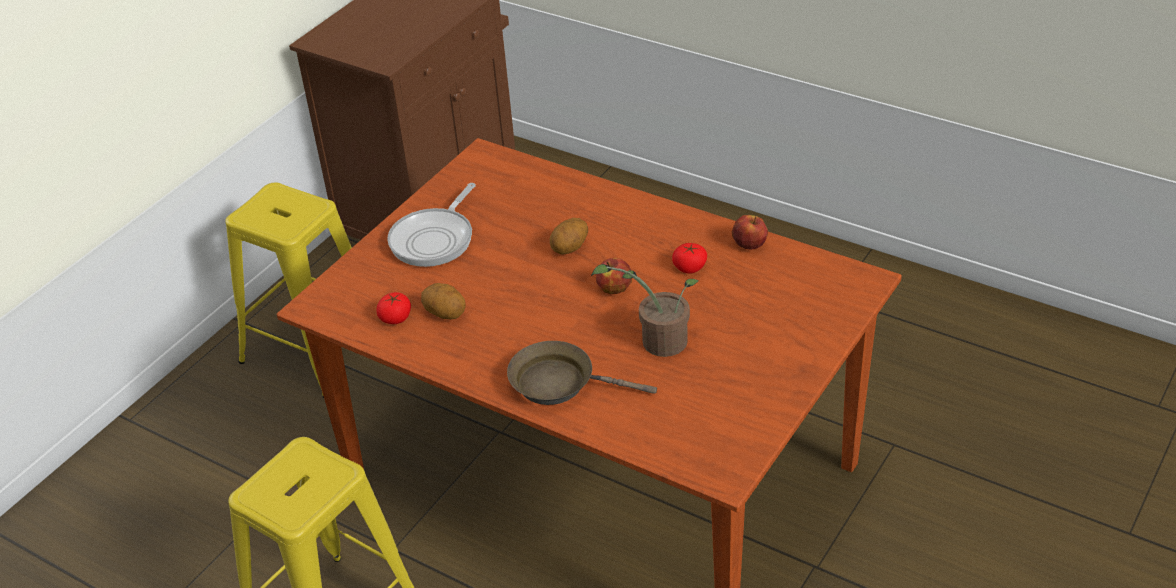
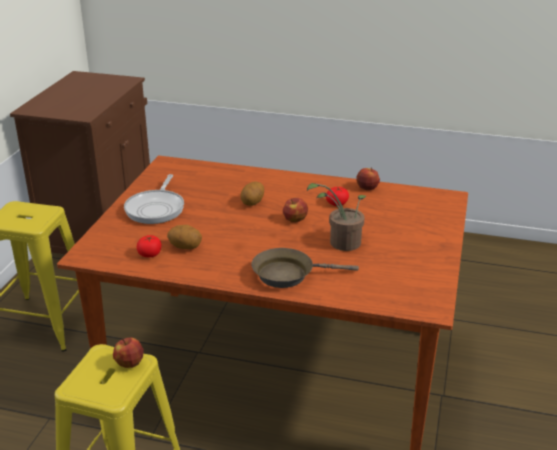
camera: 20 degrees left, 10 degrees down
(328, 473) = (129, 363): none -> apple

